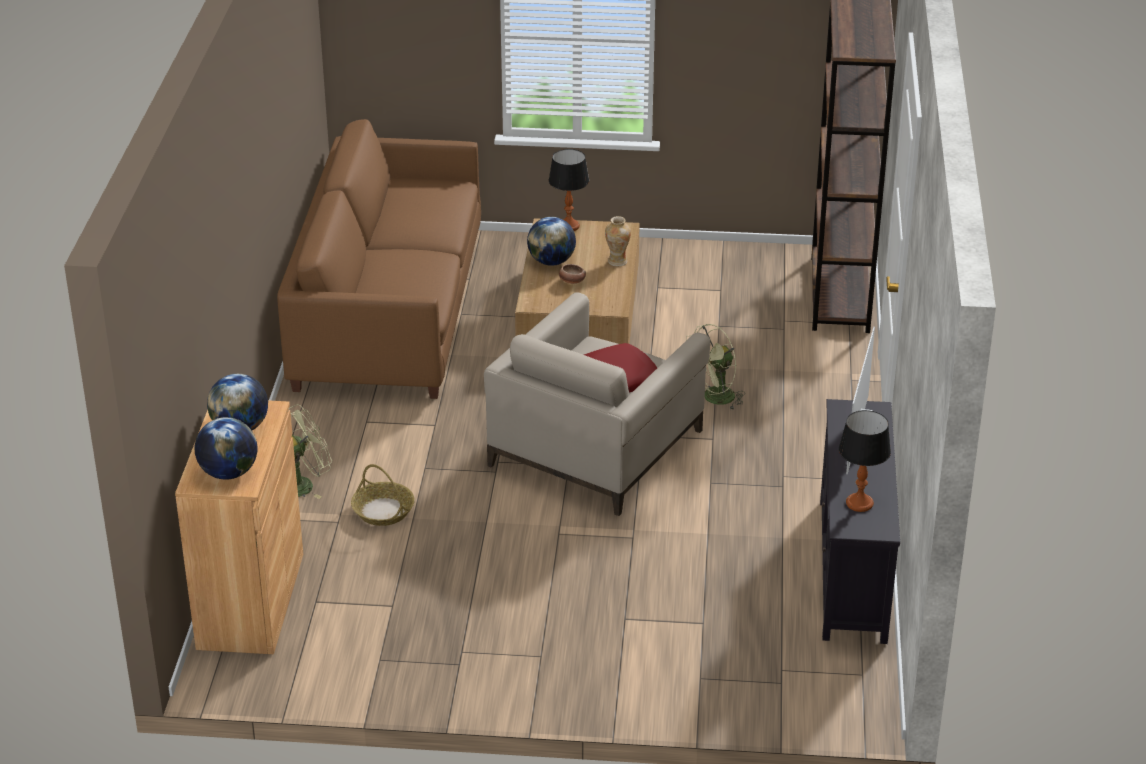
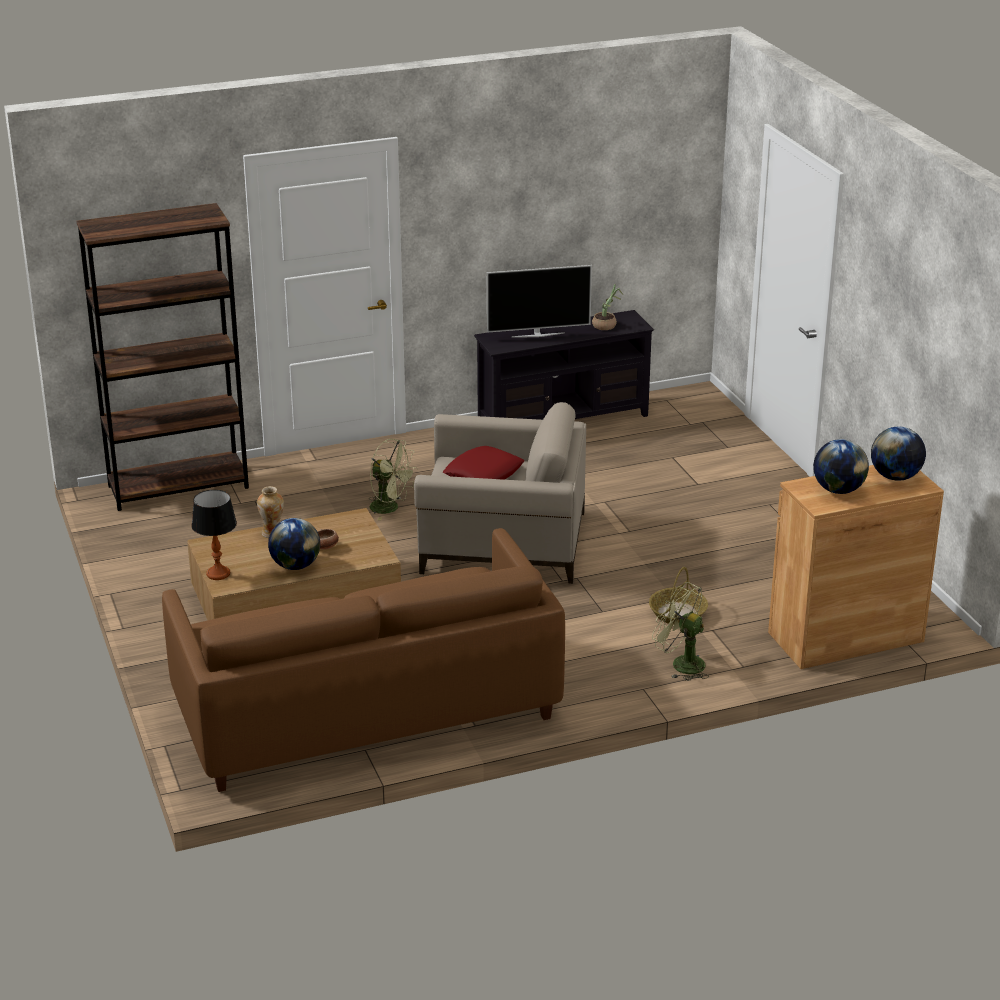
camera: 115 degrees left, 5 degrees down
(859, 504) = (607, 325): table lamp -> potted plant

